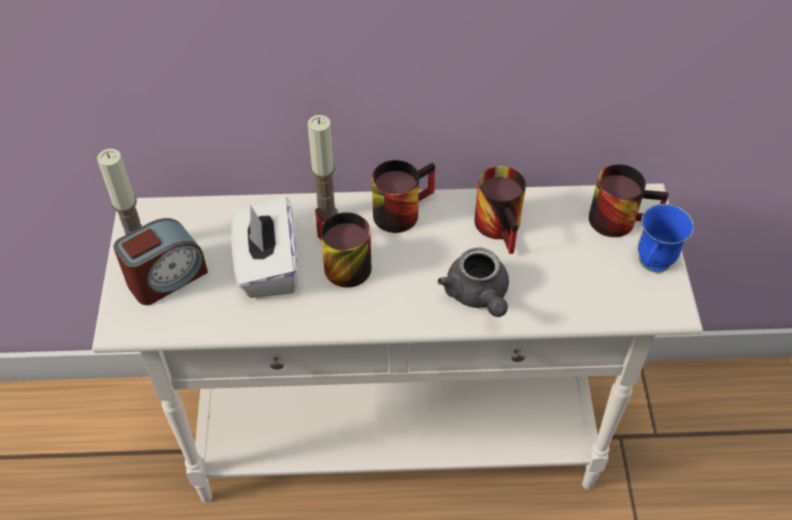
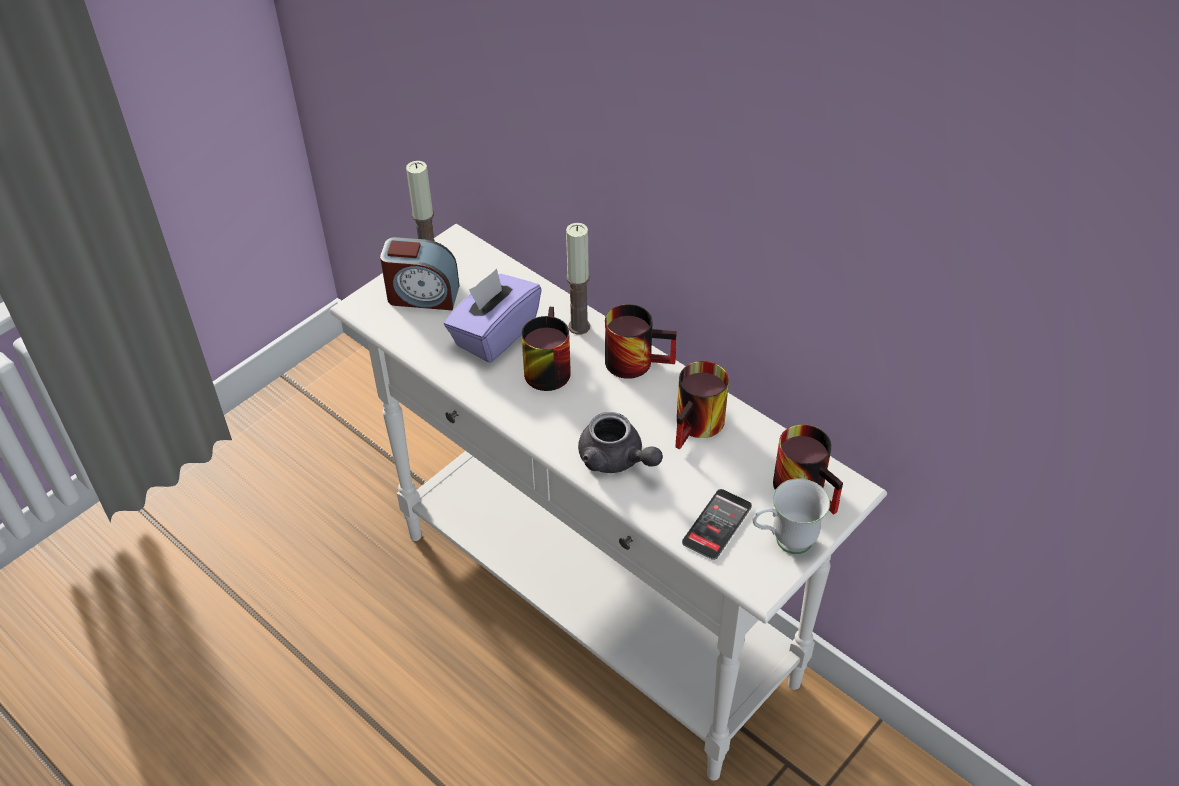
camera: 45 degrees right, 5 degrees down
(268, 267) = (494, 334): white tissue box -> purple tissue box
(478, 295) = (616, 460): grey teapot -> grey teapot turned 75 degrees counterclockwise
(598, 288) = (717, 525): none -> phone
(651, 266) = (784, 542): blue mug -> white mug

